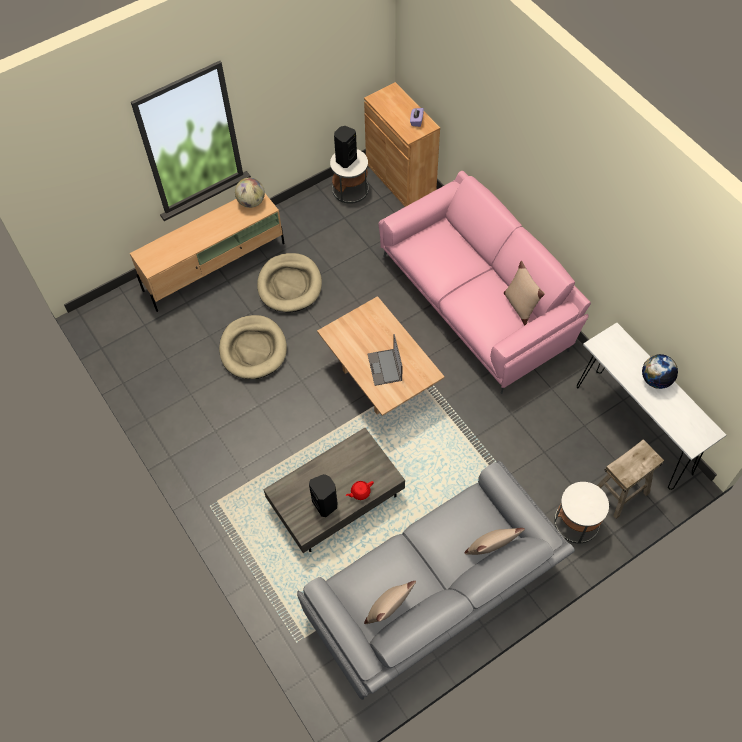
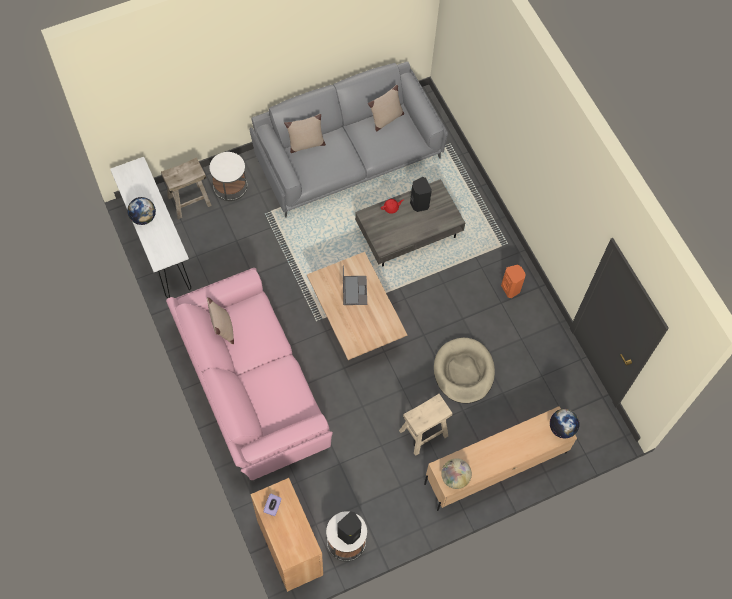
camera: 175 degrees left, 5 degrees up
(144, 259) = (562, 428): none -> globe
(203, 449) = (511, 288): none -> orange speaker
(290, 285) = (423, 433): beige dog bed -> beige stool

